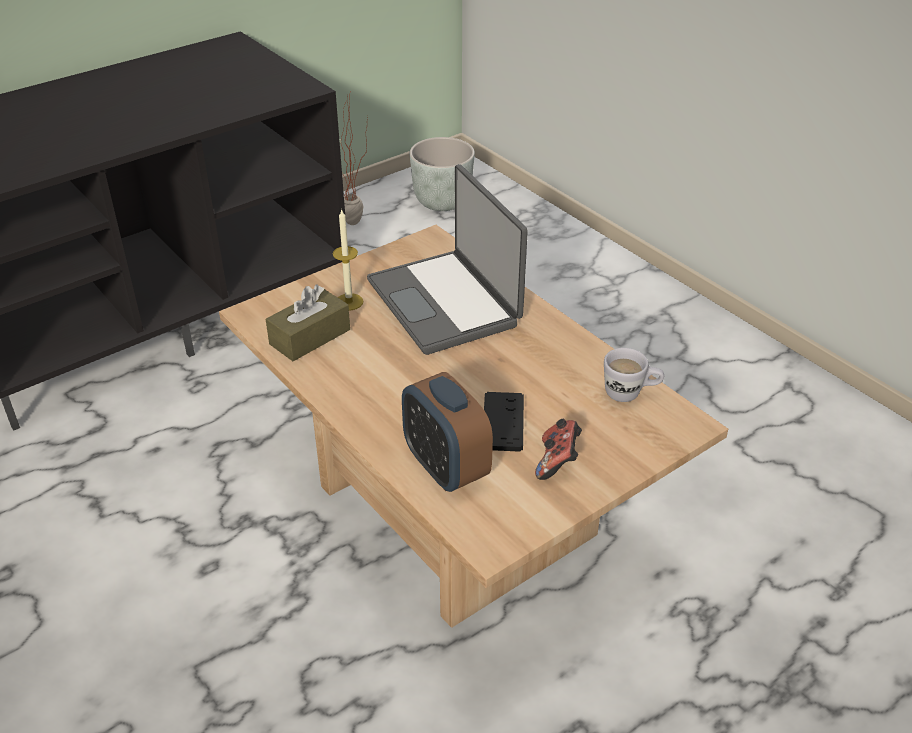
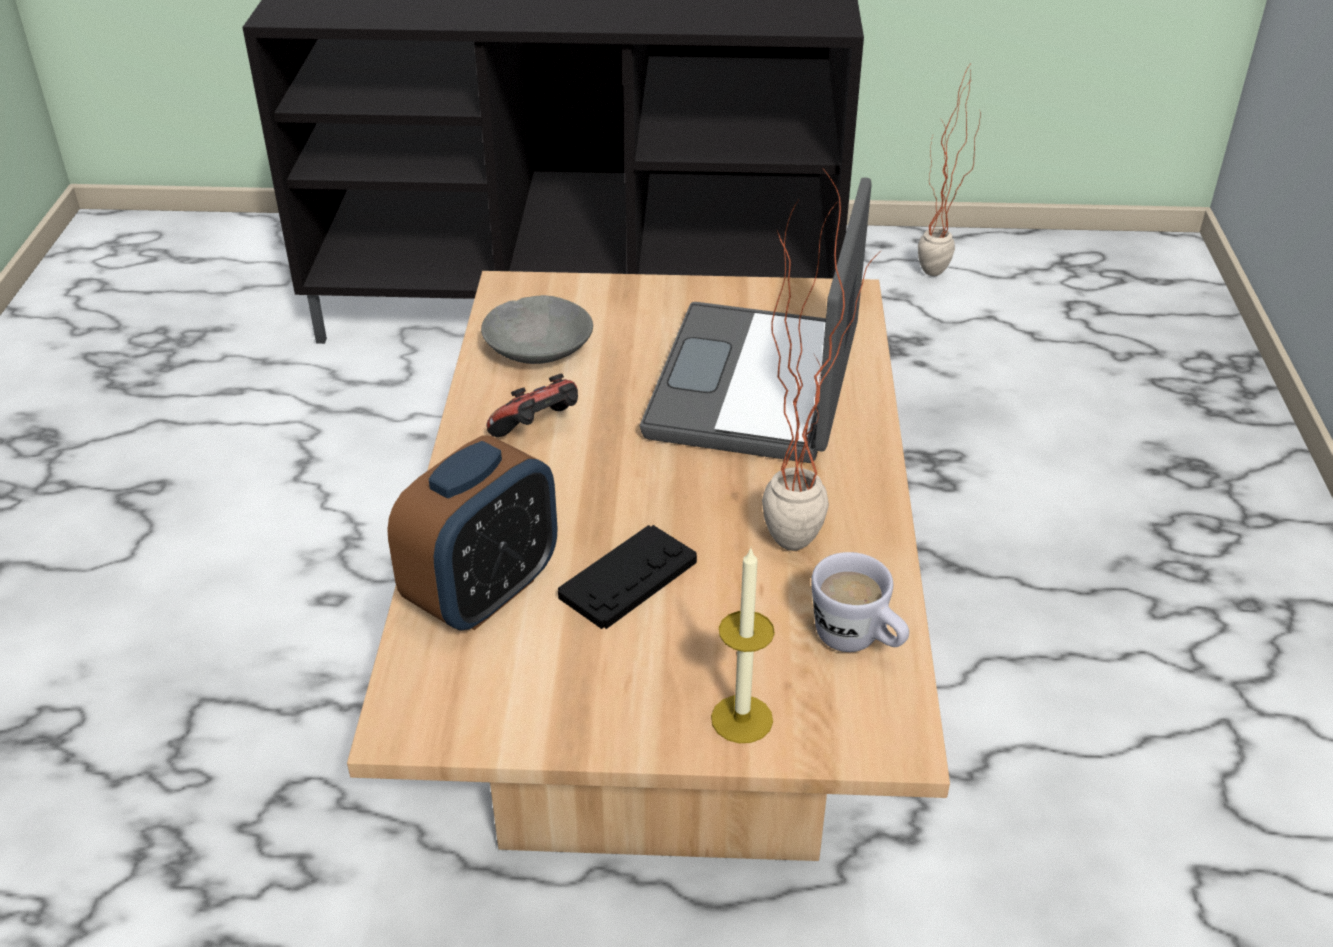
camera: 40 degrees right, 0 degrees up
(310, 337) = (539, 348): brown tissue box -> grey bowl
(349, 302) = (638, 327): candle -> candle (742, 719)
(441, 203) = (1088, 295): grey planter -> none
(445, 468) = (483, 593): alarm clock -> alarm clock turned 150 degrees counterclockwise
(551, 359) = (805, 532): none -> potted plant
(557, 462) = (630, 673): game controller -> game controller (538, 430)

